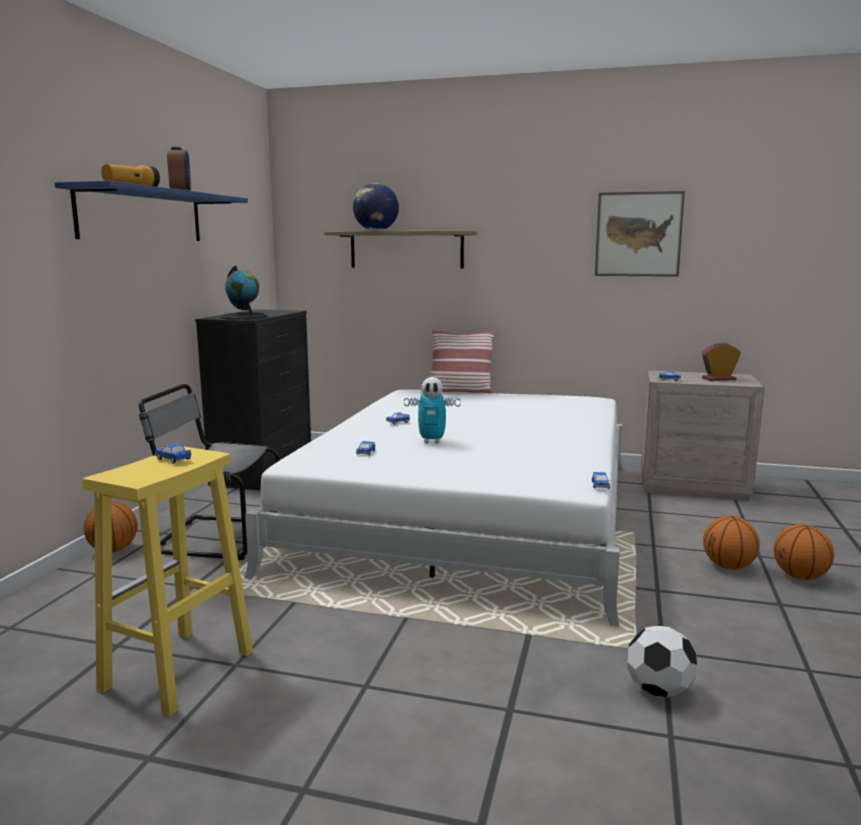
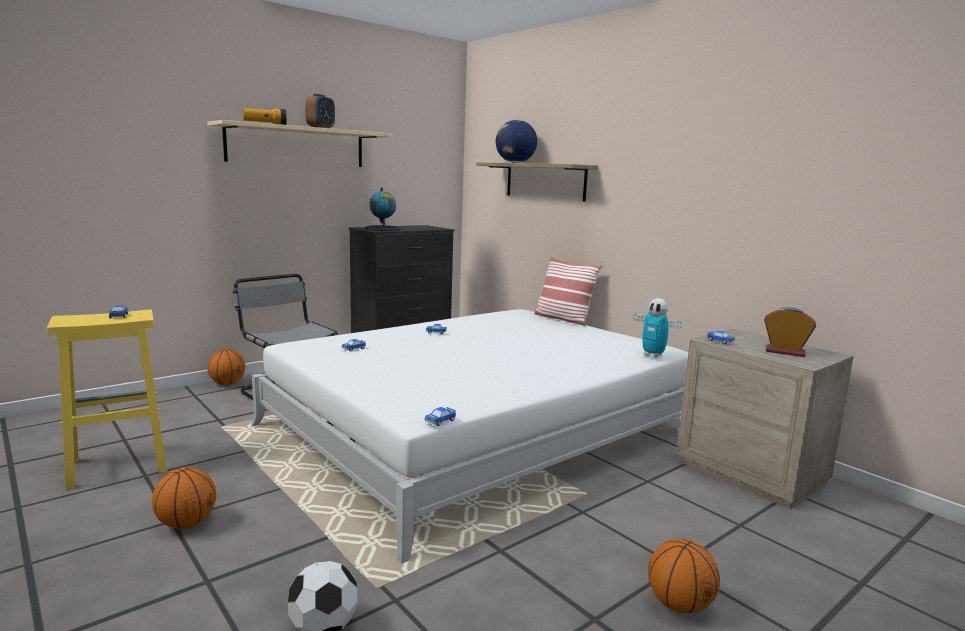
camera: 35 degrees right, 0 degrees up
(142, 216) = (297, 146): blue shelf -> beige shelf
(432, 441) = (417, 351): toy robot -> toy robot (653, 355)
(638, 234) = (744, 173): picture -> none
(728, 566) = (617, 561): basketball -> basketball (186, 523)

